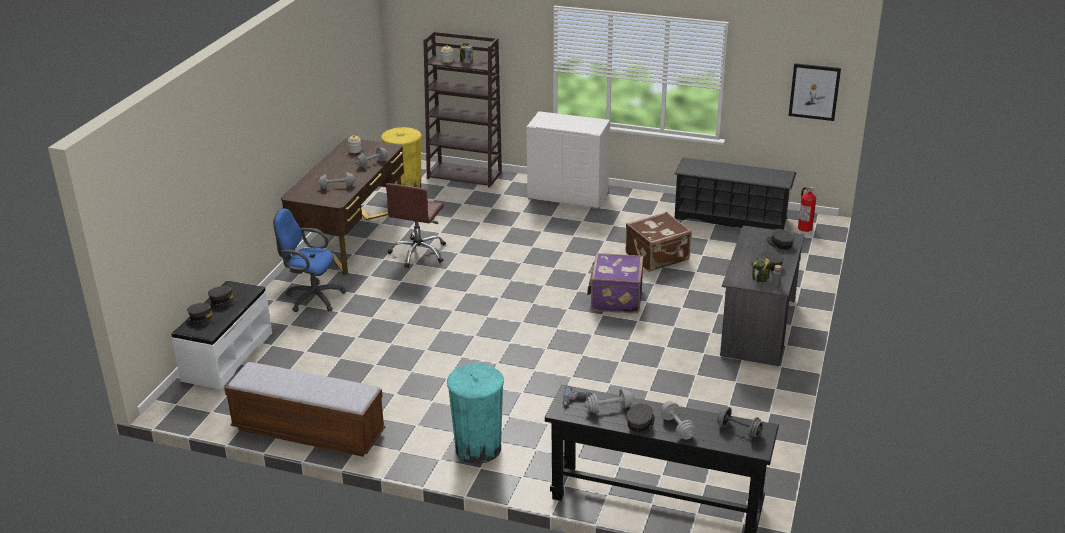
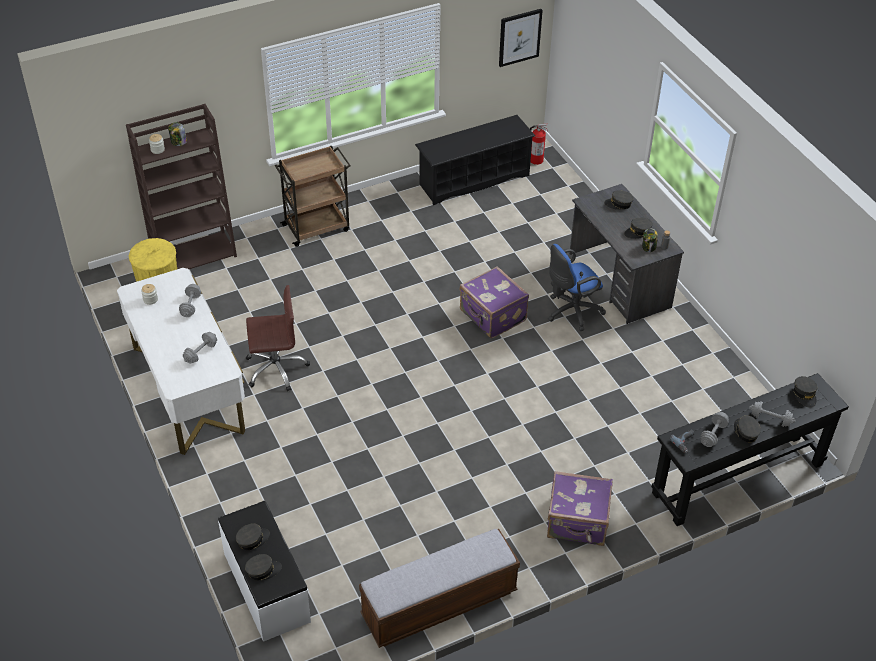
camera: 45 degrees left, 15 degrees up
(311, 298) = (250, 477): blue office chair -> blue office chair (571, 312)
(350, 237) = (188, 389): brown desk -> white desk
(419, 253) = (276, 368): brown office chair -> brown office chair turned 75 degrees counterclockwise
(478, 448) = (577, 523): turquoise trash can -> purple suitcase
(568, 195) = (317, 227): white dresser -> brown cart
(658, 257) = (470, 254): brown suitcase -> none
(739, 430) = (804, 395): grey dumbbell -> grey cap

